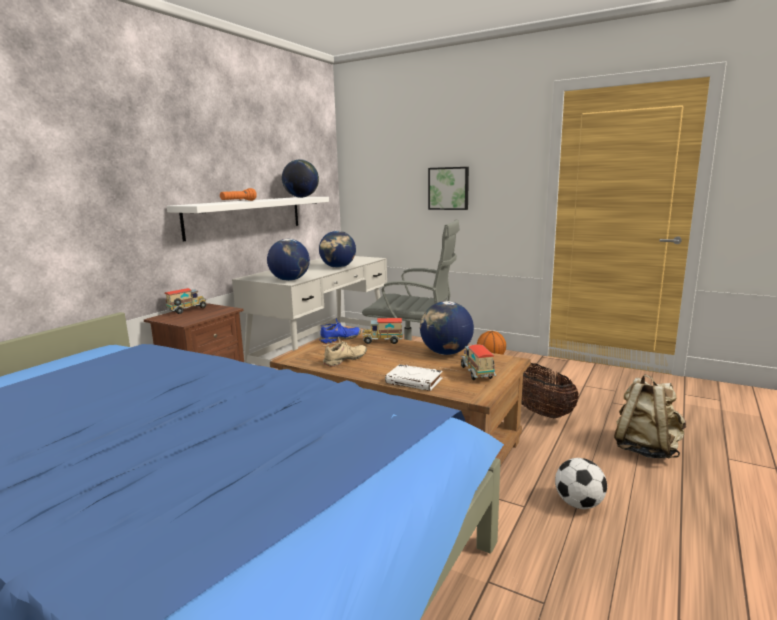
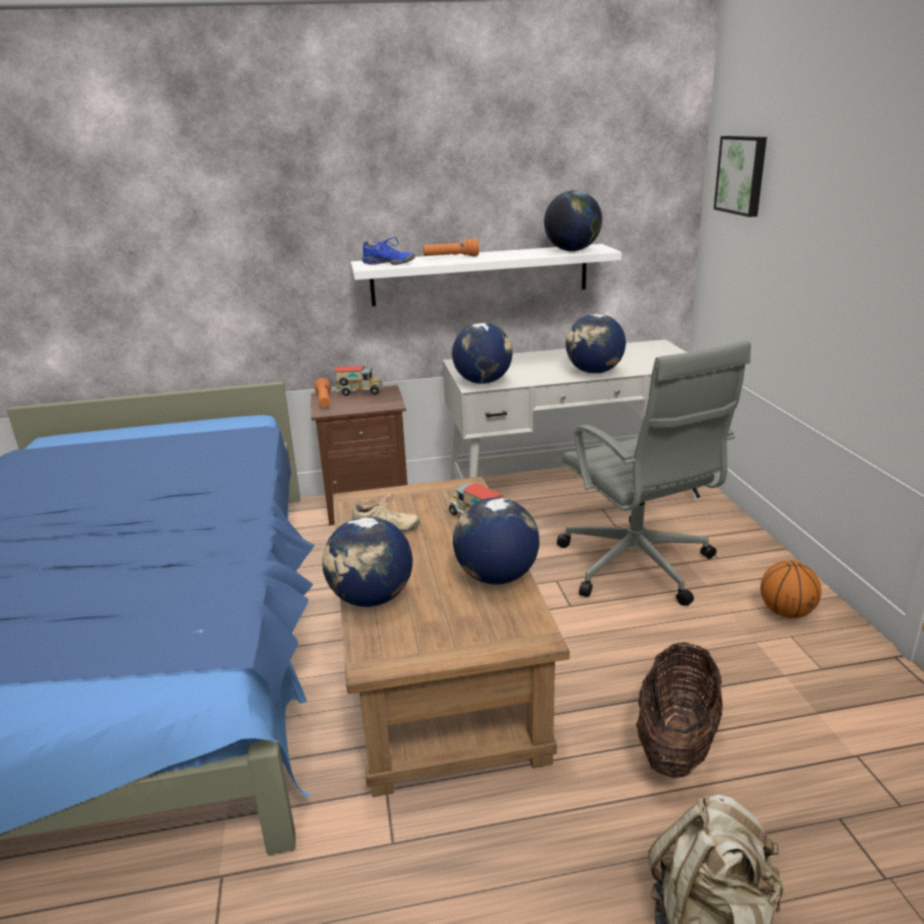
camera: 50 degrees right, 10 degrees up
(170, 319) = (324, 401): none -> orange flashlight
(340, 339) = (447, 493): blue shoe -> blue shoe (388, 263)
(414, 381) = (371, 599): white book -> globe
(449, 188) = (825, 263): picture -> picture (742, 175)
(477, 374) = (449, 631): toy truck -> none
(578, 504) = (448, 899): football -> none

